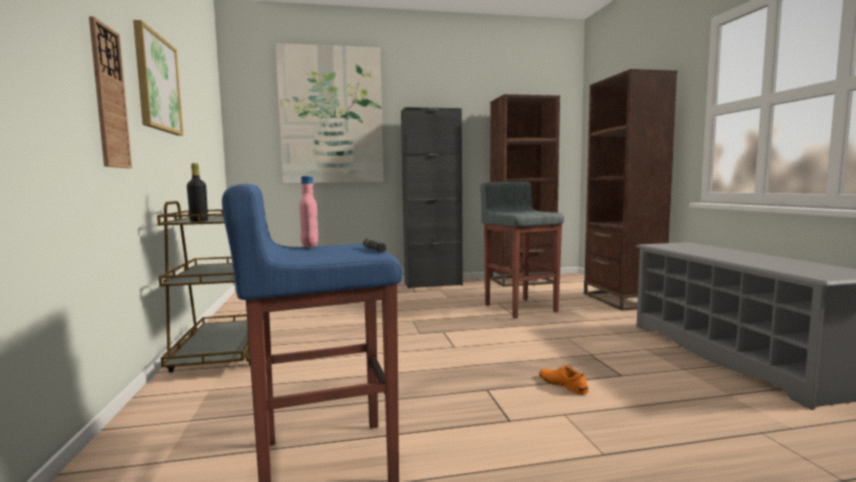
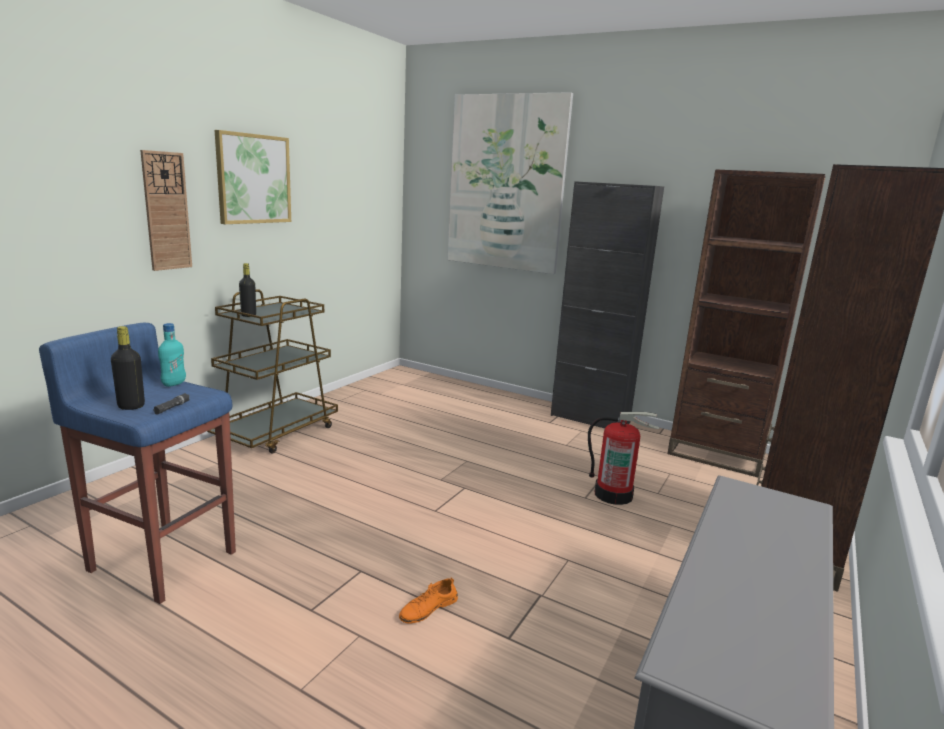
camera: 40 degrees right, 10 degrees up
(309, 246) = (174, 384): pink bottle -> turquoise bottle
(337, 255) = (131, 406): none -> black bottle
(520, 308) = (613, 494): grey stool -> fire extinguisher
(563, 385) = (428, 608): orange shoe -> orange shoe turned 135 degrees counterclockwise

